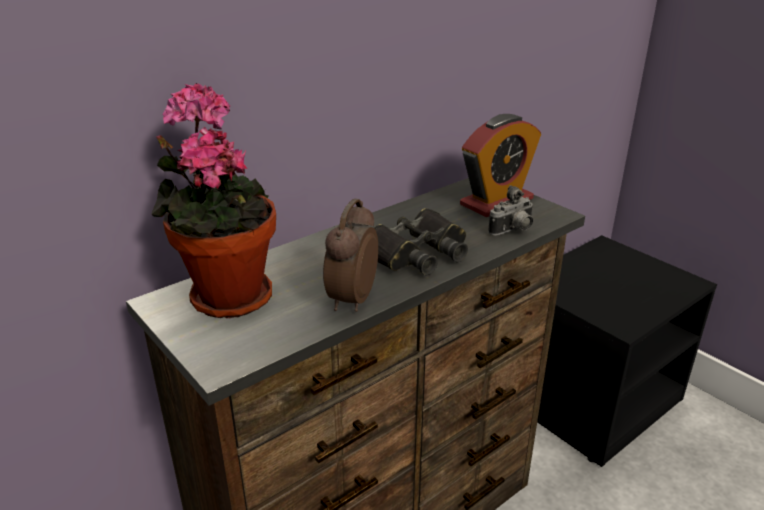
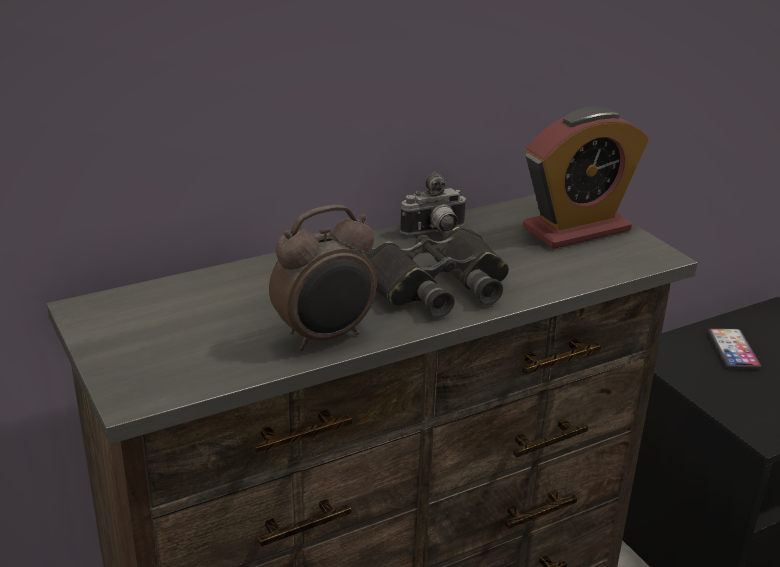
camera: 10 degrees right, 0 degrees up
(226, 294) = (170, 310): potted plant -> none
(351, 300) = (326, 337): alarm clock -> alarm clock turned 150 degrees counterclockwise
(513, 231) = (582, 272): camera -> camera (435, 232)
(585, 274) = (733, 350): none -> phone

